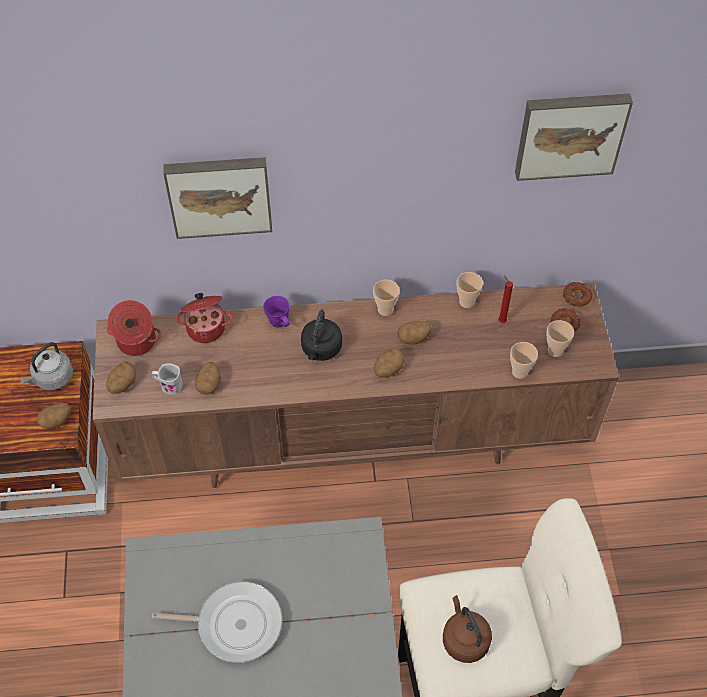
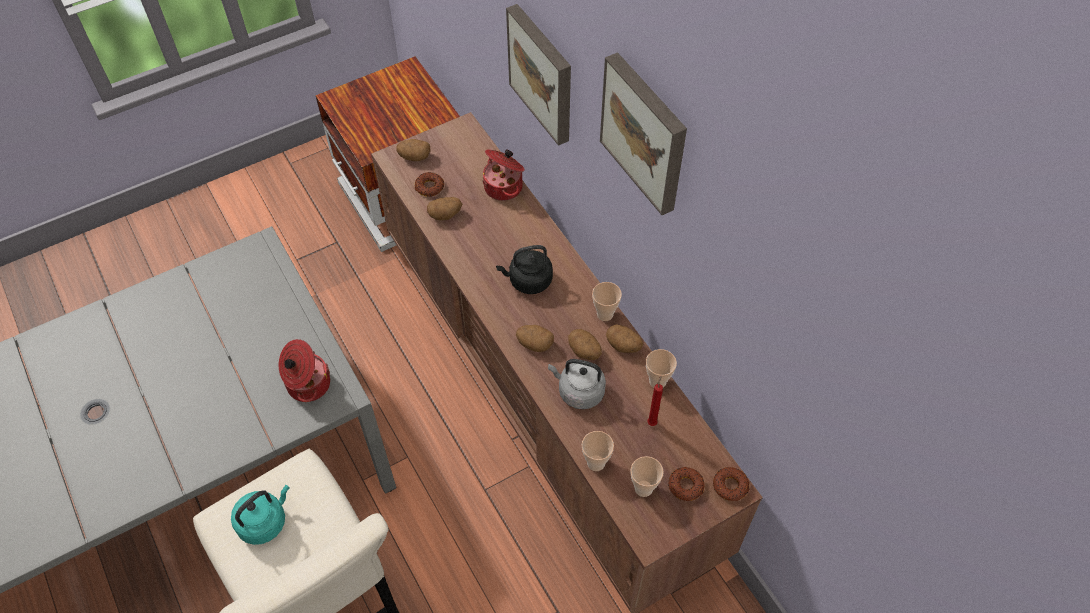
camera: 65 degrees right, 0 degrees up
(52, 378) = (417, 121): grey kettle -> grey kettle (578, 392)
(56, 421) = (379, 143): potato -> potato (624, 345)
(136, 342) = (462, 147): cooking pot -> cooking pot (307, 384)
(168, 385) = (429, 187): white mug -> donut
(234, 624) = (220, 333): frying pan -> none
(279, 321) = (541, 236): purple mug -> none
(464, 639) = (264, 521): brown kettle -> turquoise kettle
(570, 134) = (775, 299): picture -> picture (646, 132)

